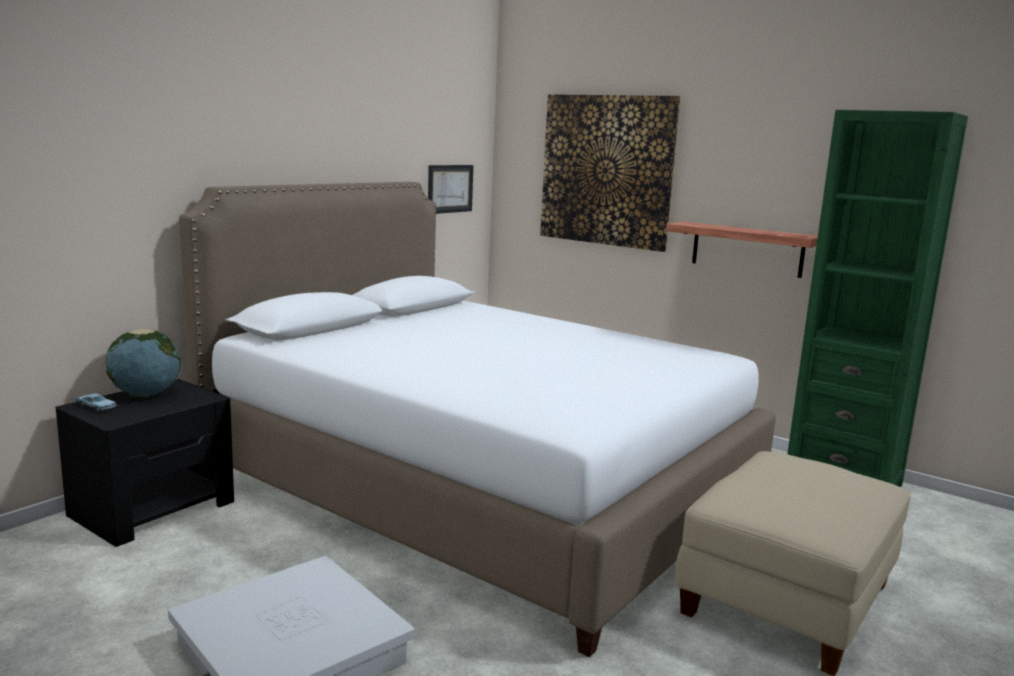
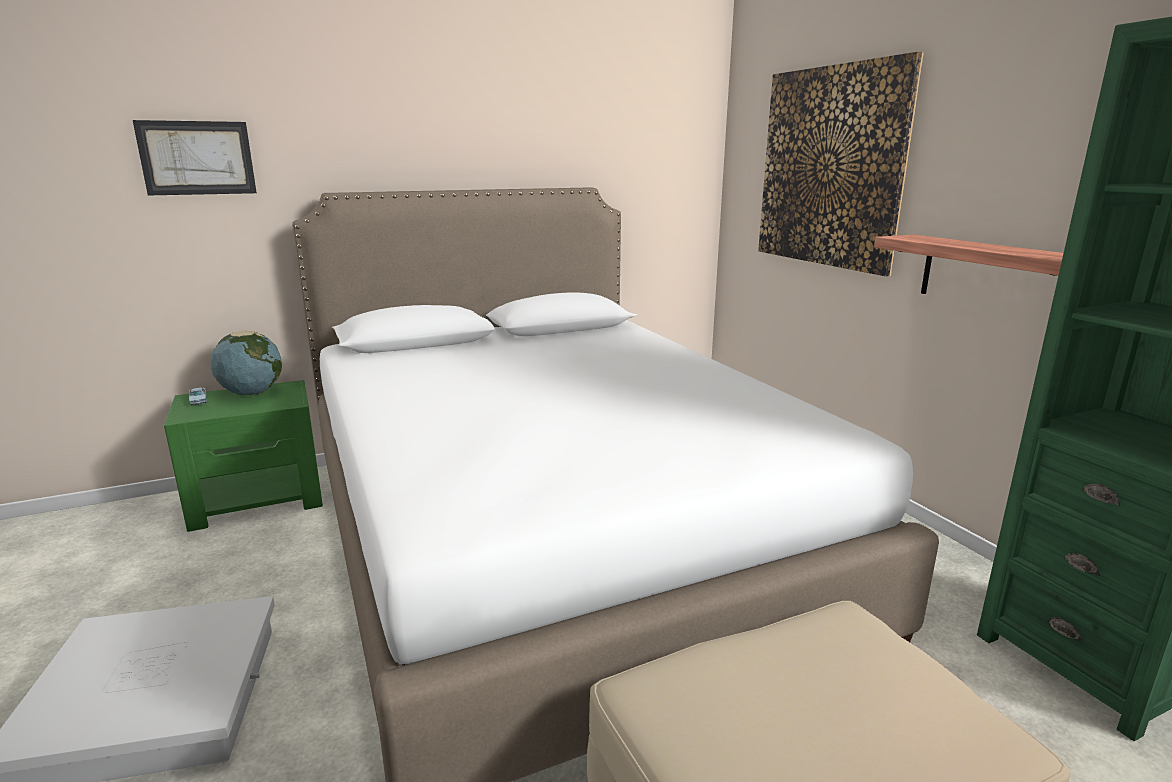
camera: 30 degrees right, 5 degrees up
(153, 508) = (258, 498): black nightstand -> green nightstand
(450, 188) = (656, 196): picture -> picture (197, 158)

